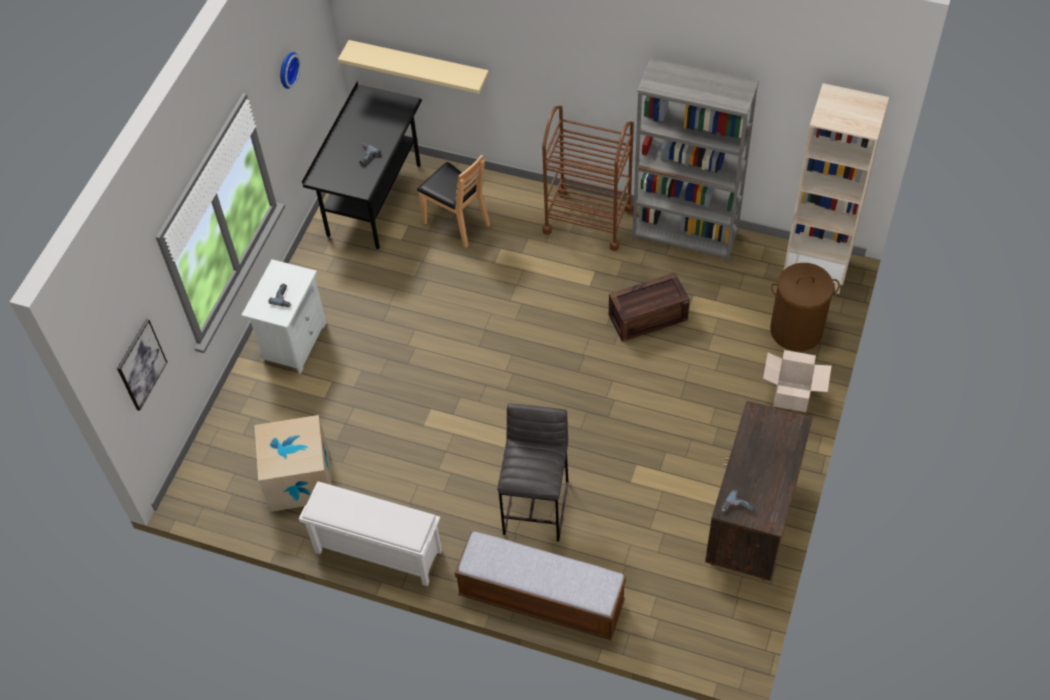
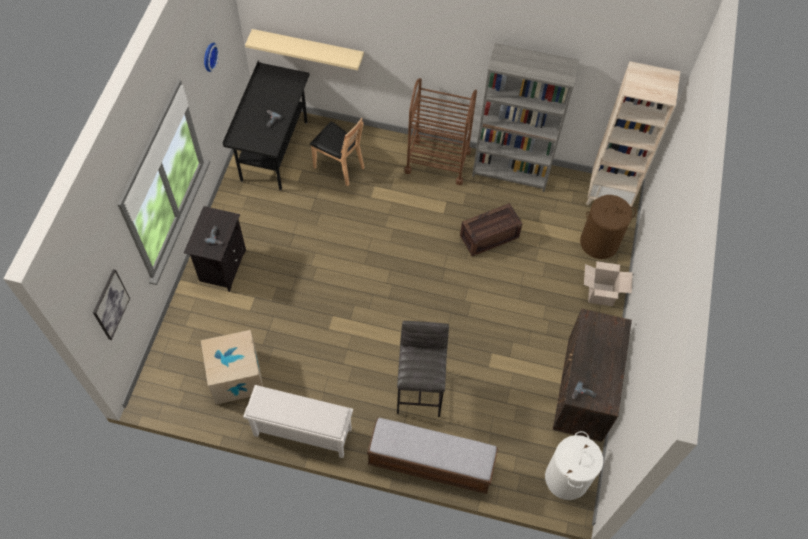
camera: 10 degrees left, 5 degrees up
(293, 342) = (222, 266): white nightstand -> black nightstand
(721, 628) = (567, 478): none -> white laundry basket

